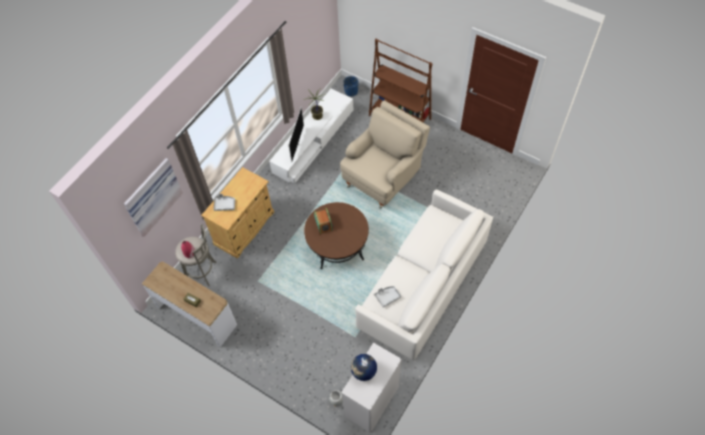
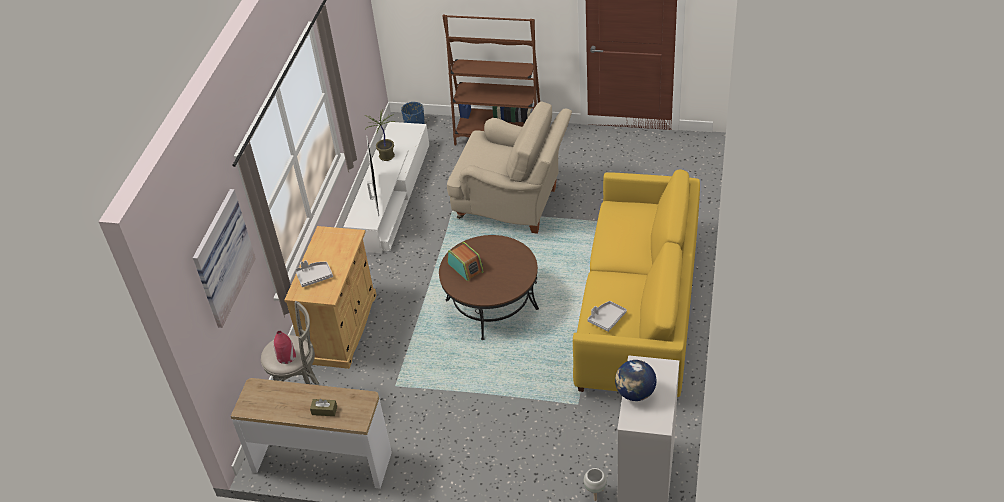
camera: 20 degrees left, 15 degrees down
(383, 176) = (513, 205): beige armchair -> beige armchair turned 90 degrees clockwise
(423, 285) = (639, 311): white sofa -> yellow sofa

